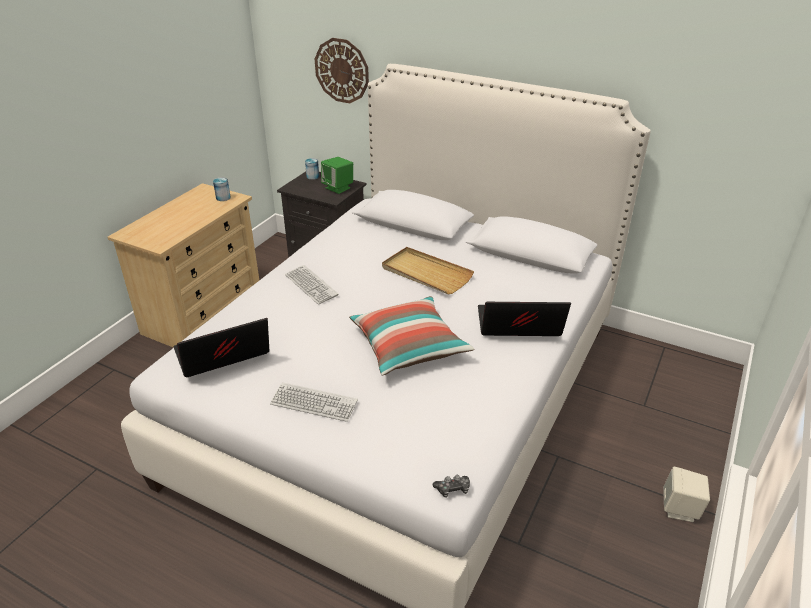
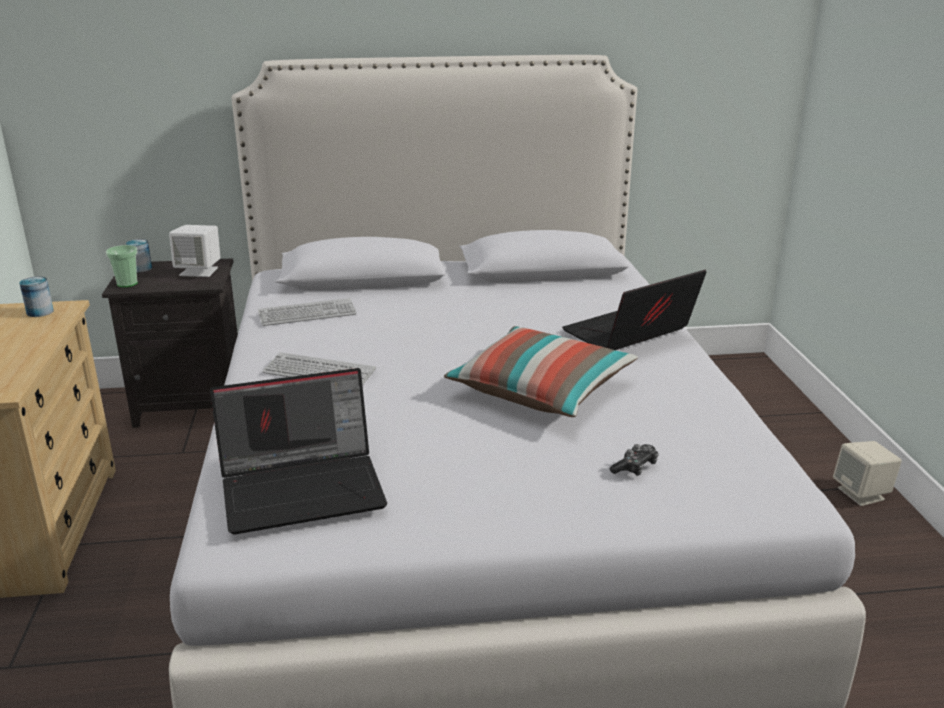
camera: 35 degrees left, 10 degrees down
(222, 356) = (304, 487): laptop -> laptop turned 135 degrees counterclockwise
(295, 186) = (127, 283): none -> cup
(314, 403) = (512, 487): keyboard -> keyboard (307, 314)
(338, 188) = (199, 271): green speaker -> white speaker
(342, 70) = (171, 90): wall clock -> none
(426, 273) = (454, 319): beige tray -> none
(452, 489) = (793, 499): game controller -> game controller (635, 467)

